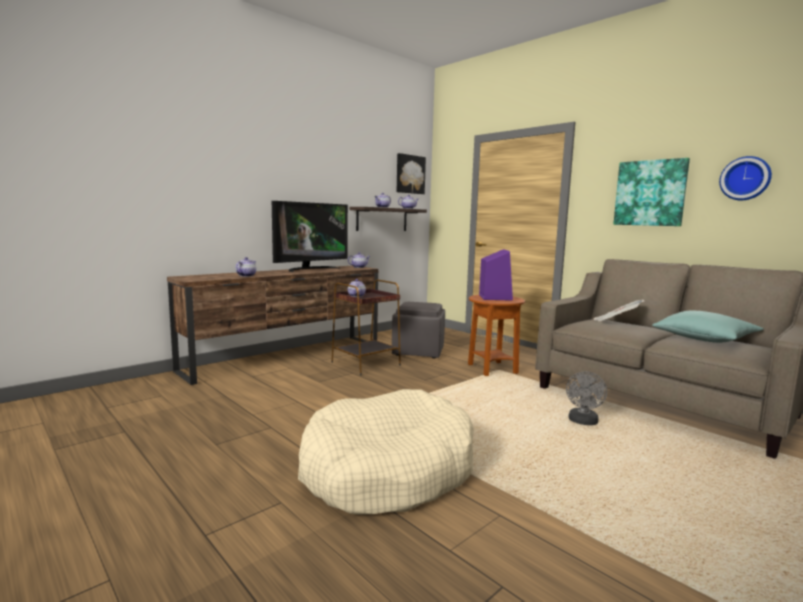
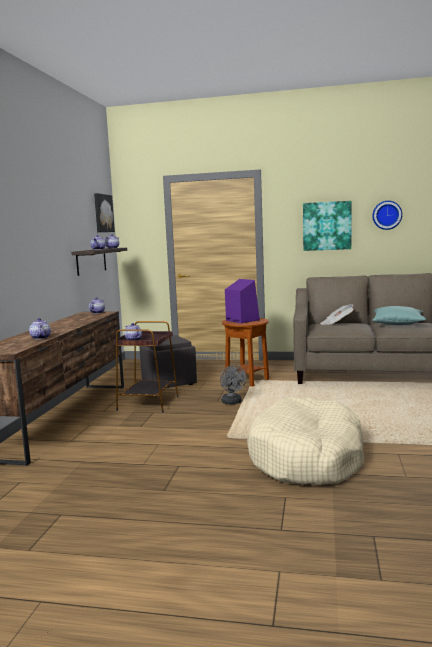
camera: 35 degrees left, 0 degrees up
(310, 269) = (64, 322): television -> none
(583, 422) = (354, 396): grey fan -> grey fan (232, 402)

